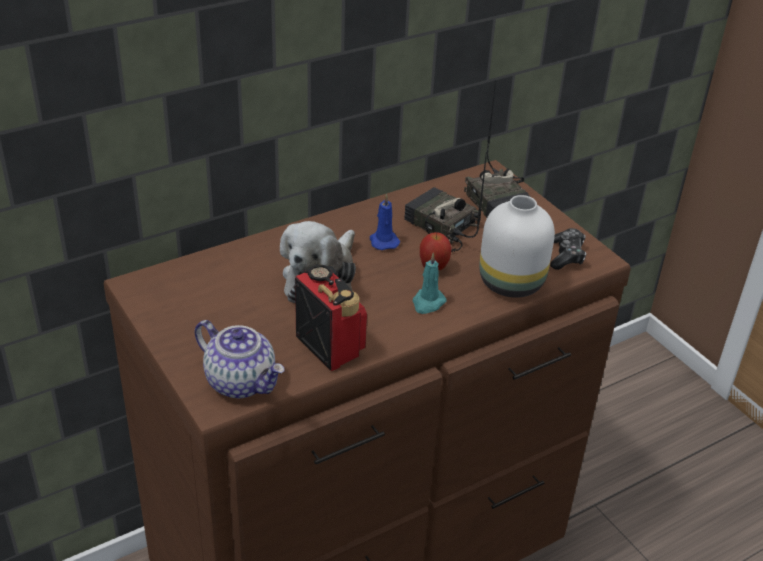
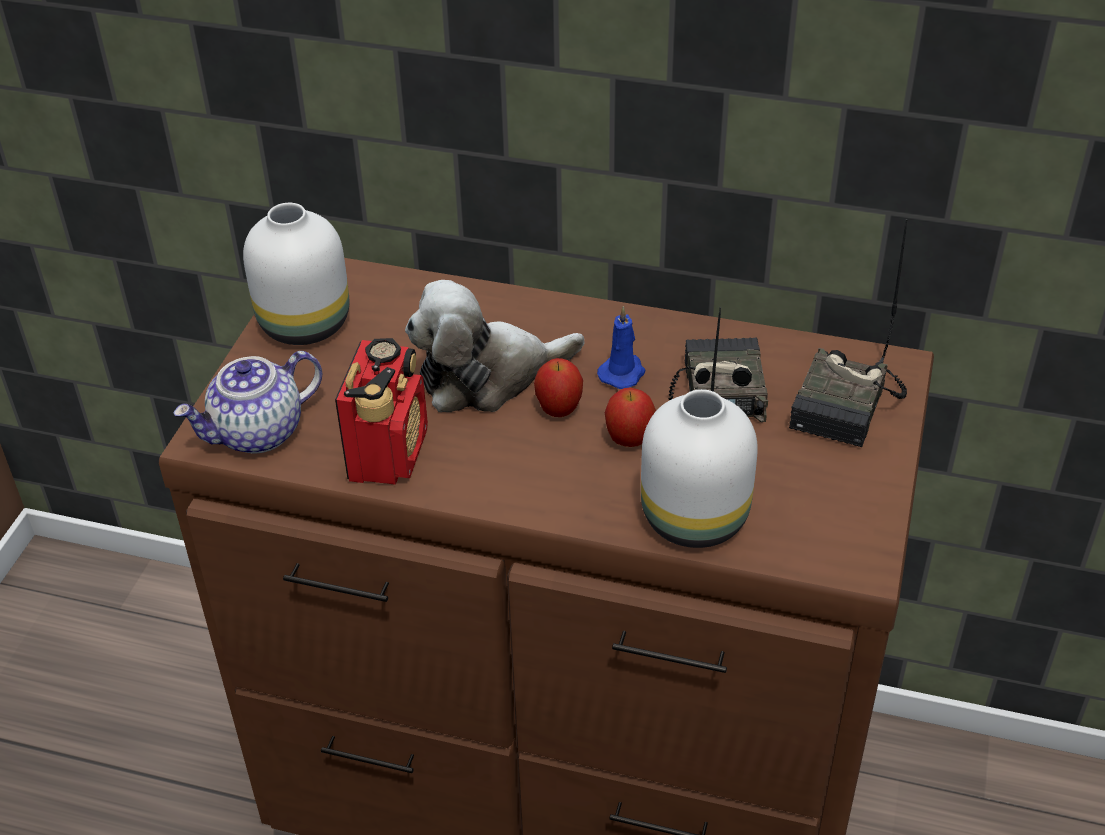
camera: 50 degrees right, 5 degrees up
(174, 314) = (302, 323): none -> white vase
(242, 382) = (258, 433): teapot -> teapot turned 60 degrees clockwise
(381, 275) = (559, 411): none -> apple
(428, 303) = (559, 476): turquoise candle -> none
(566, 256) = (823, 532): game controller -> none

